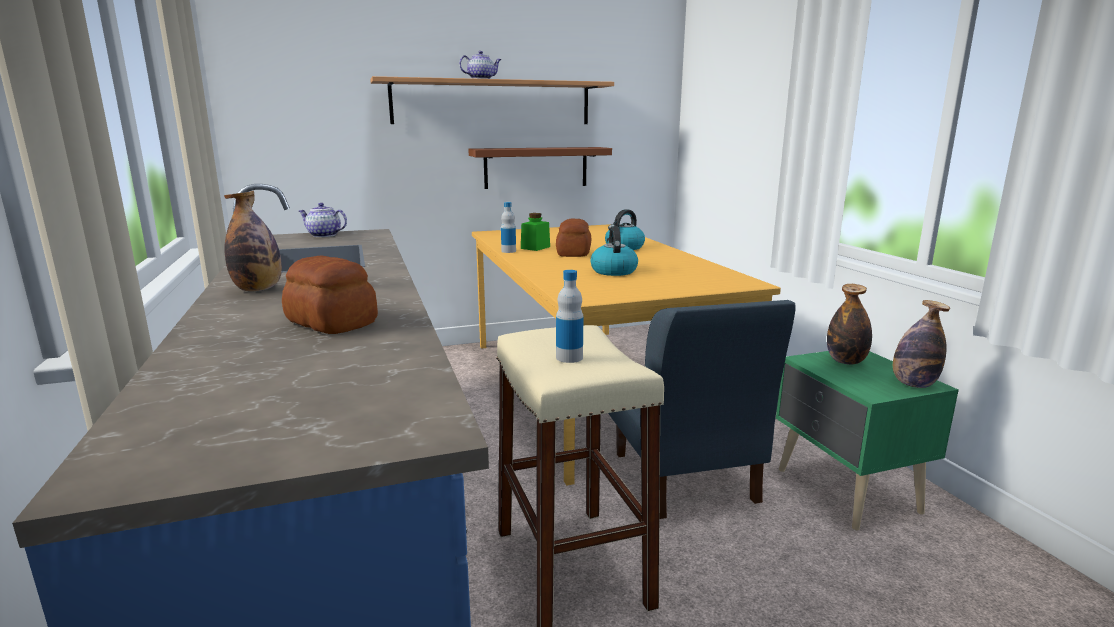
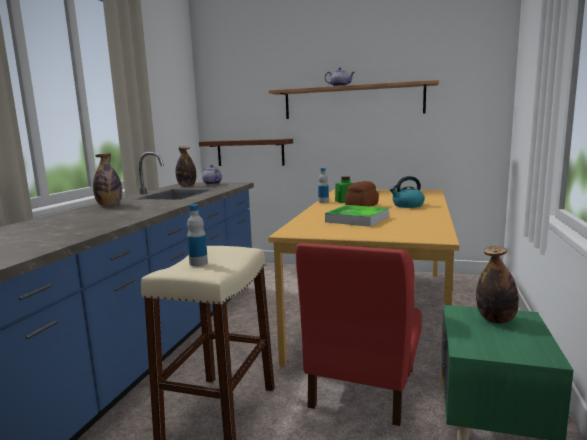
camera: 35 degrees right, 5 degrees down
(332, 322) = (88, 222): bread -> none
(536, 167) = (383, 146): brown shelf -> brown shelf (250, 152)
(613, 271) = (357, 219): kettle -> tray
(684, 477) = (362, 387): blue chair -> red chair
(913, 384) = (527, 353): bottle -> bottle (187, 186)

